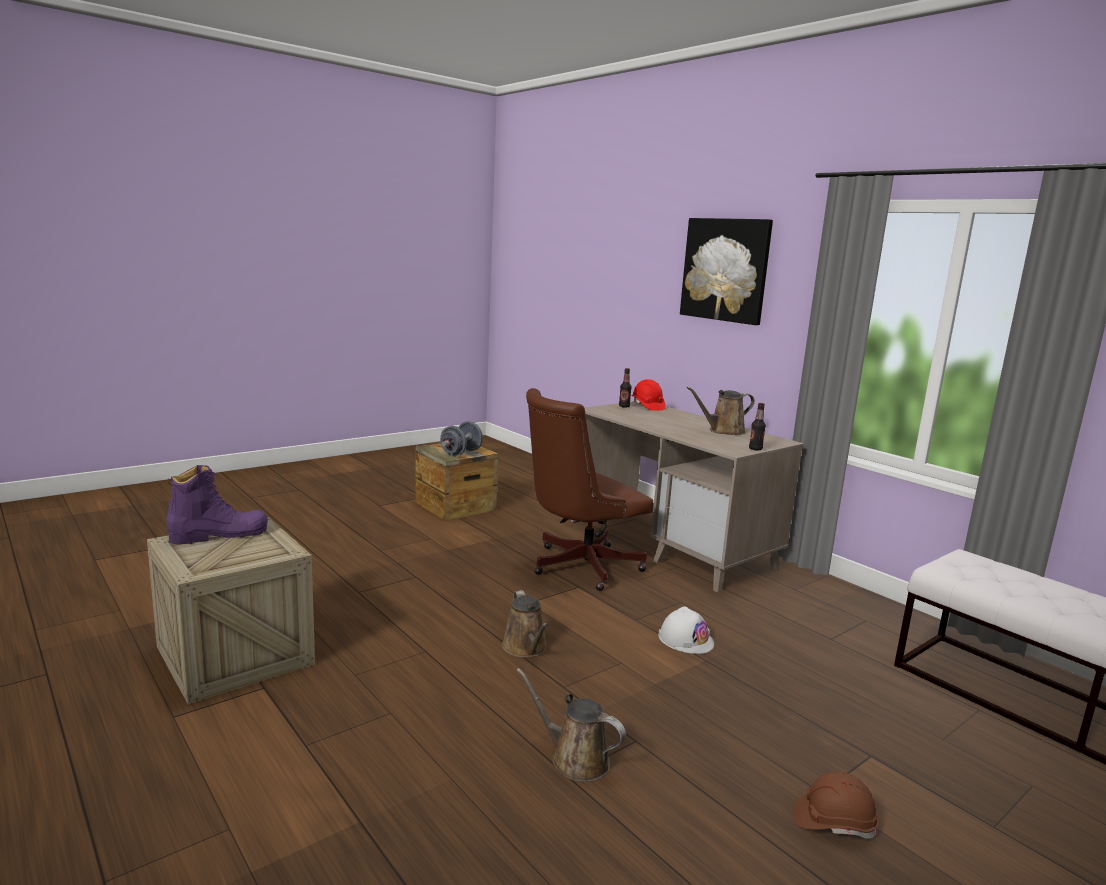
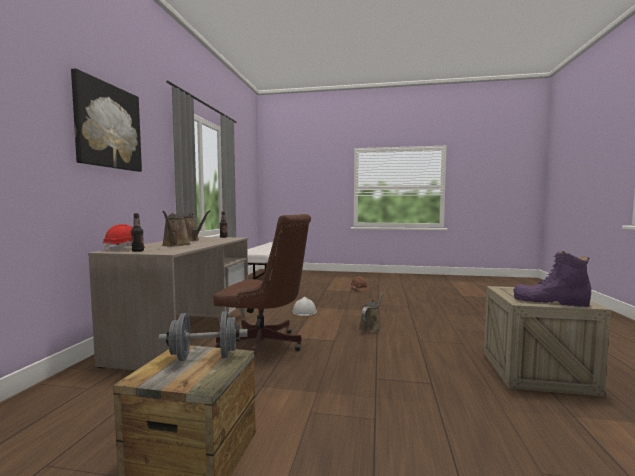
camera: 130 degrees left, 10 degrees down
(574, 759) = (402, 307): brown watering can -> brown watering can (175, 245)

